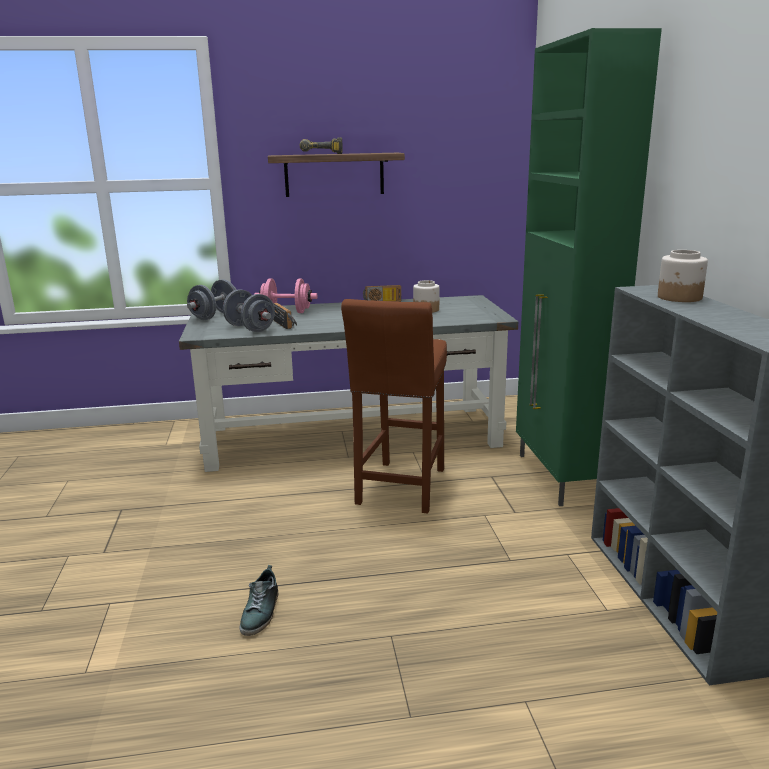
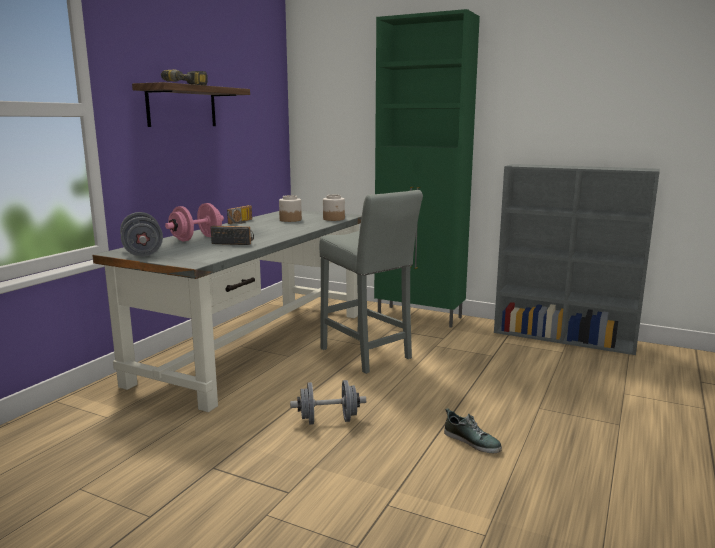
camera: 55 degrees left, 5 degrees down
(250, 328) = (218, 250): grey dumbbell -> grey dumbbell (328, 420)
(400, 489) = (367, 355): brown stool -> grey stool
(679, 297) = (546, 165): jar -> jar (334, 219)

